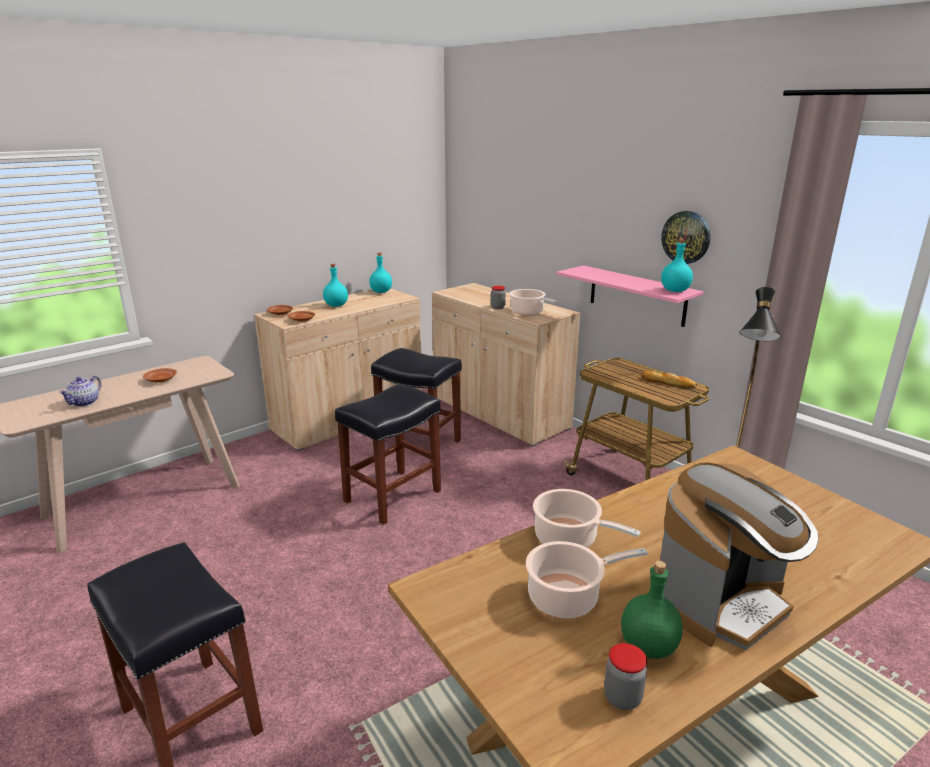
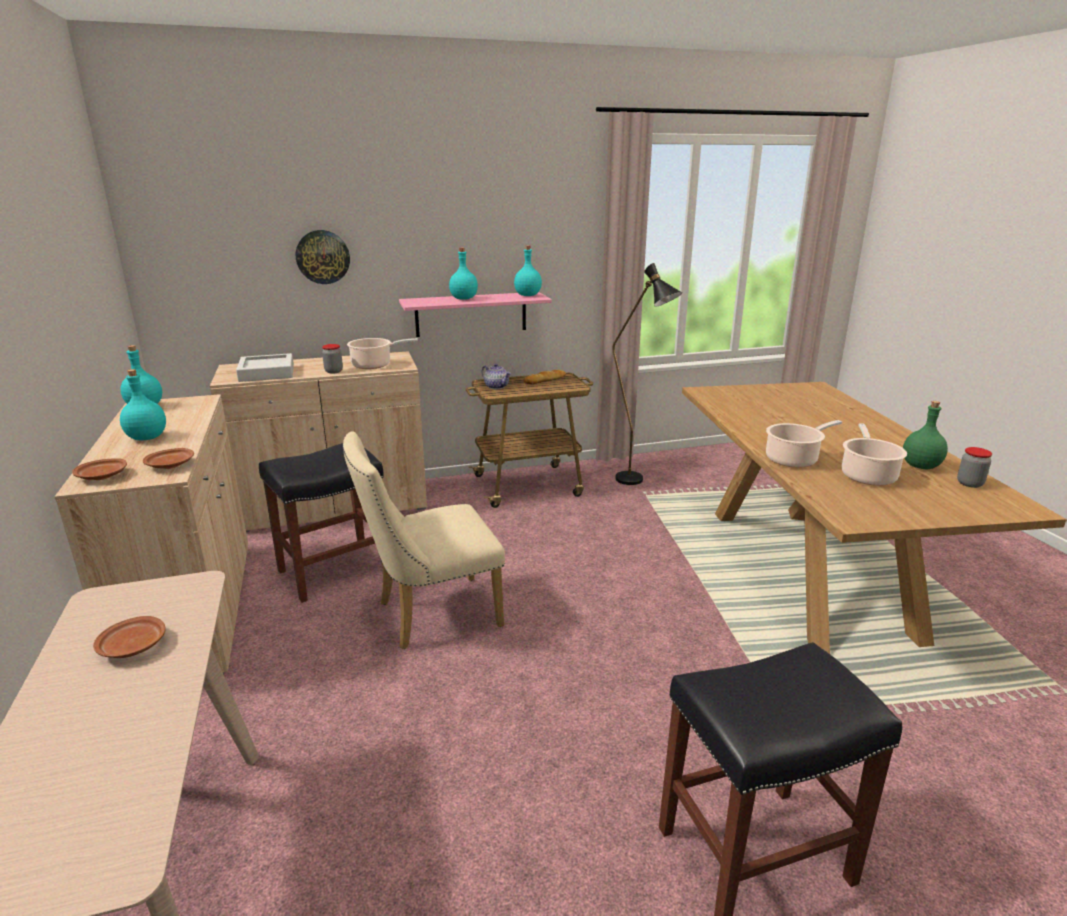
camera: 65 degrees left, 0 degrees up
(85, 402) = (118, 753): teapot -> teapot (496, 386)
(393, 495) = (430, 615): black stool -> beige chair
(471, 295) = (267, 373): none -> grey tray
(617, 278) = (463, 298): none -> turquoise bottle
(686, 237) = (514, 245): wall clock -> wall clock (323, 257)
(722, 603) = (875, 438): coffee machine -> none

